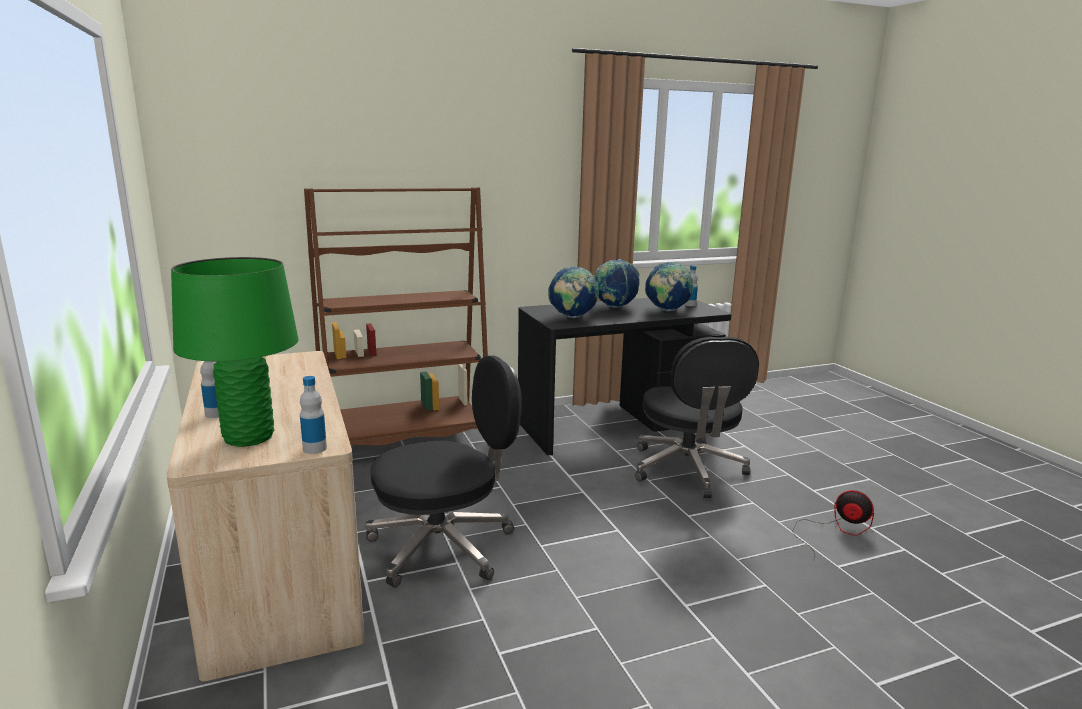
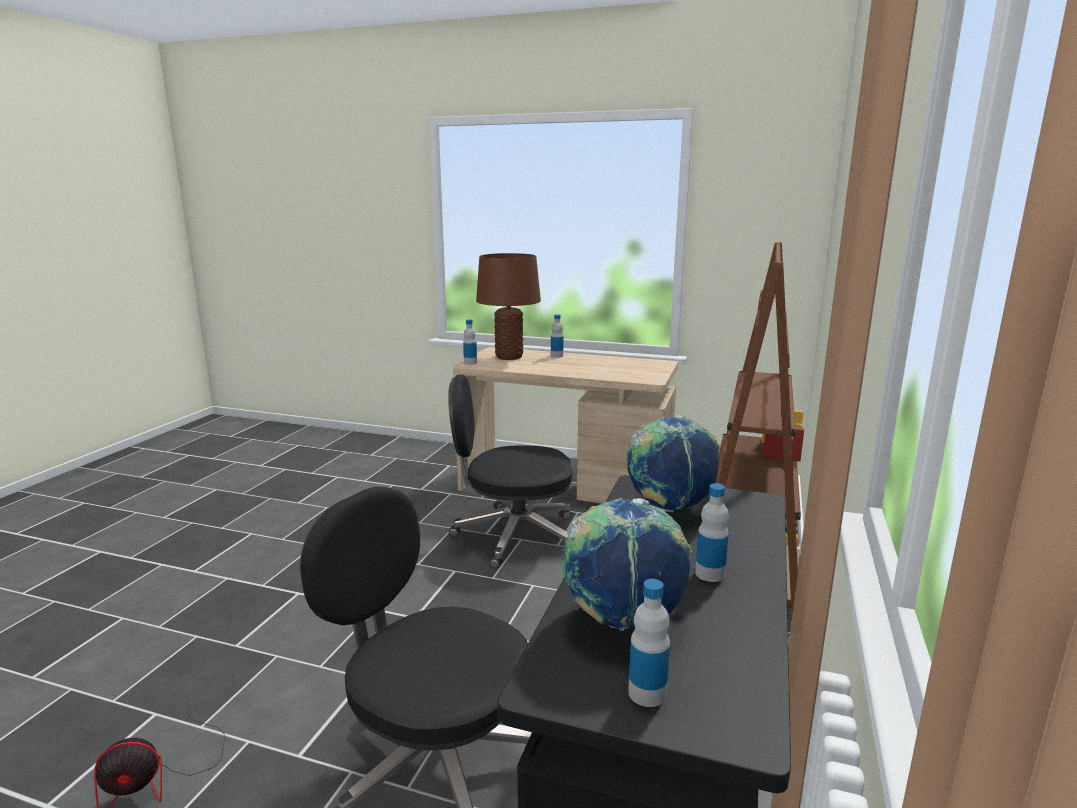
camera: 130 degrees right, 0 degrees up
(249, 437) = (509, 357): green table lamp -> brown table lamp
(444, 545) = (513, 535): black office chair -> black office chair turned 75 degrees clockwise
(614, 307) = (709, 574): globe -> bottle

